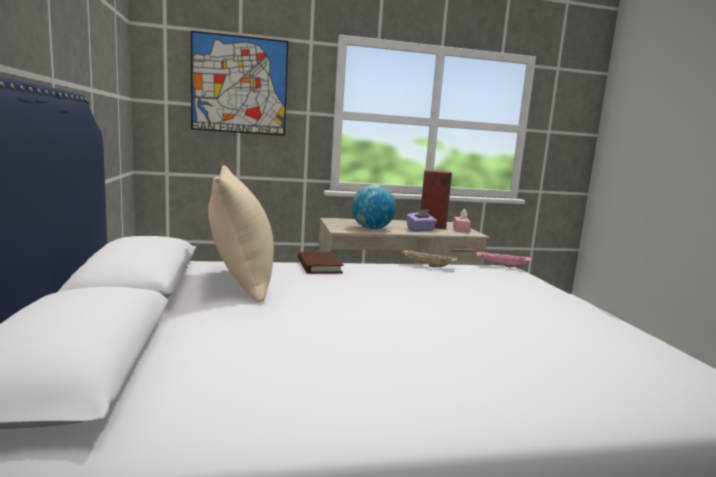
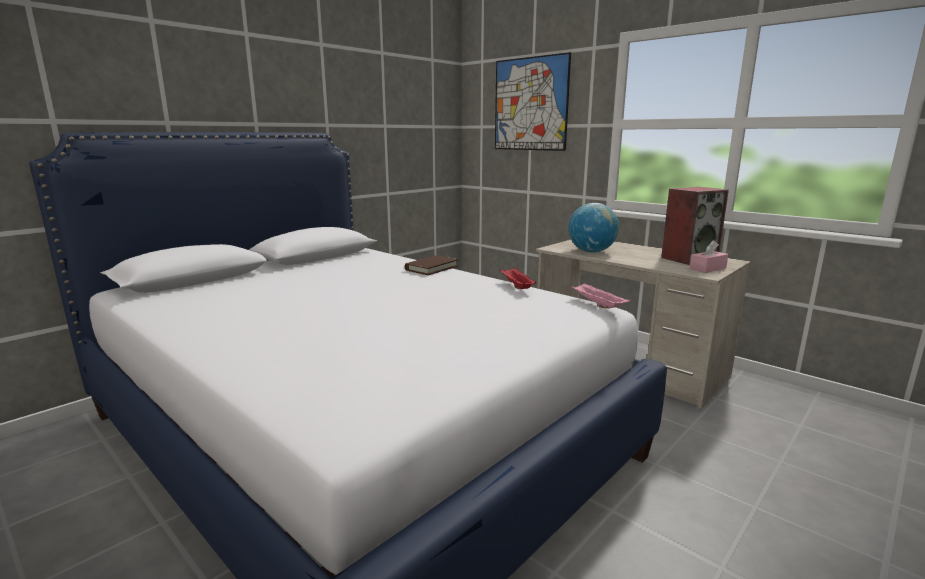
camera: 55 degrees right, 5 degrees up
(241, 281) = (355, 265): beige pillow -> none
(420, 230) = (646, 260): purple tissue box -> none
(426, 265) = (516, 286): beige tray -> red tray

